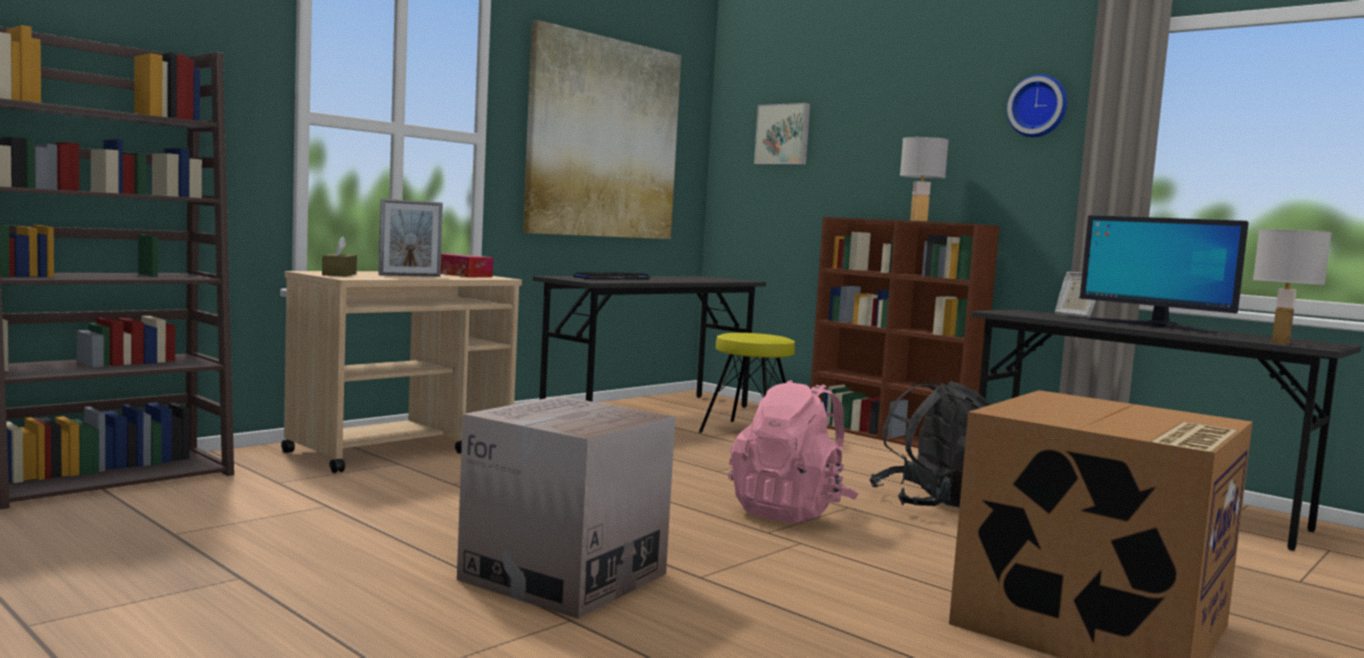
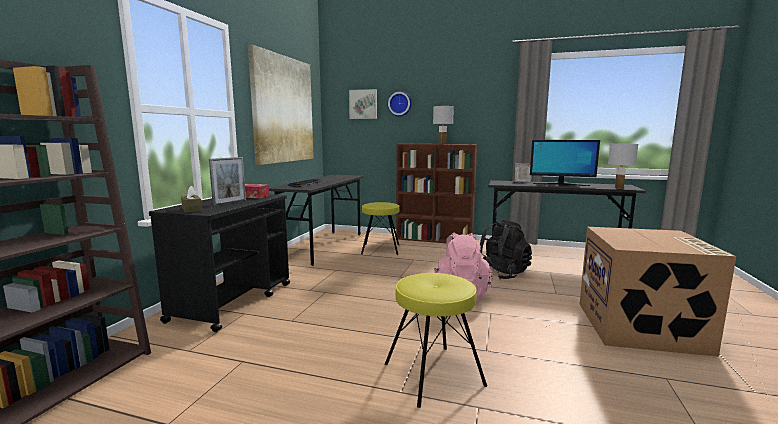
camera: 25 degrees left, 5 degrees up
(403, 449) = (234, 301): beige cart -> black cart
(563, 577) = (432, 374): cardboard box -> yellow stool
(1039, 106) = (491, 91): wall clock -> wall clock (400, 103)

